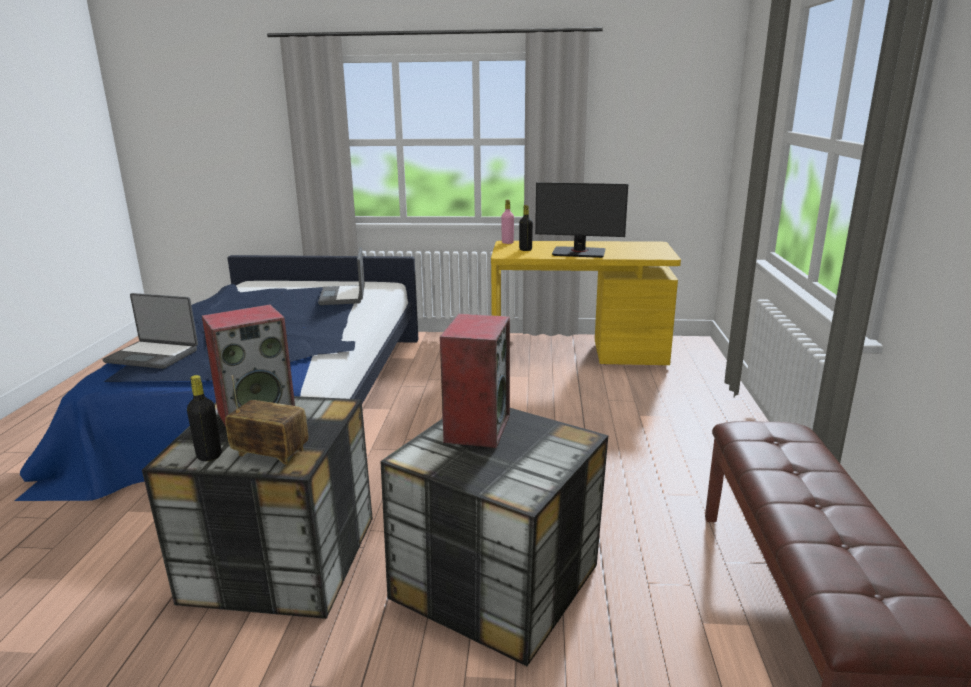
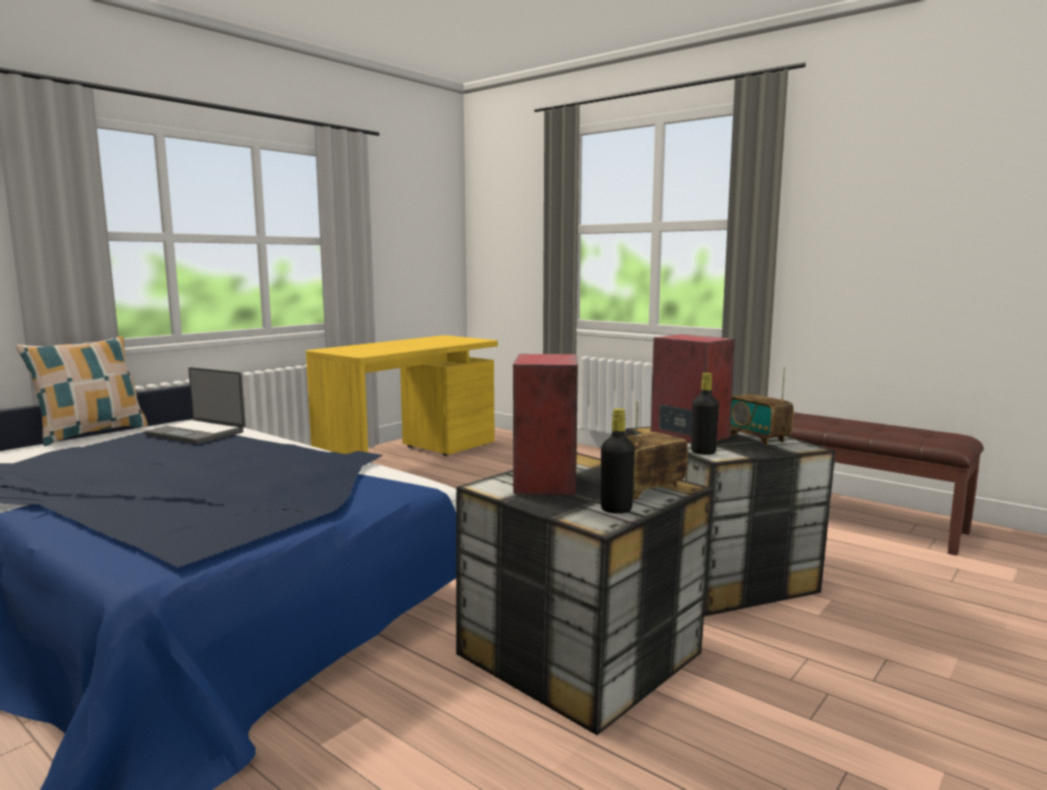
camera: 55 degrees left, 10 degrees down
(153, 355) = (150, 529): laptop -> none
(324, 280) = (91, 433): none -> pillow
(507, 242) = (324, 349): pink bottle -> none
(522, 462) = (757, 438): none -> radio
(525, 250) = (363, 350): black bottle -> black bottle (703, 452)
(579, 252) = (414, 346): monitor -> none

